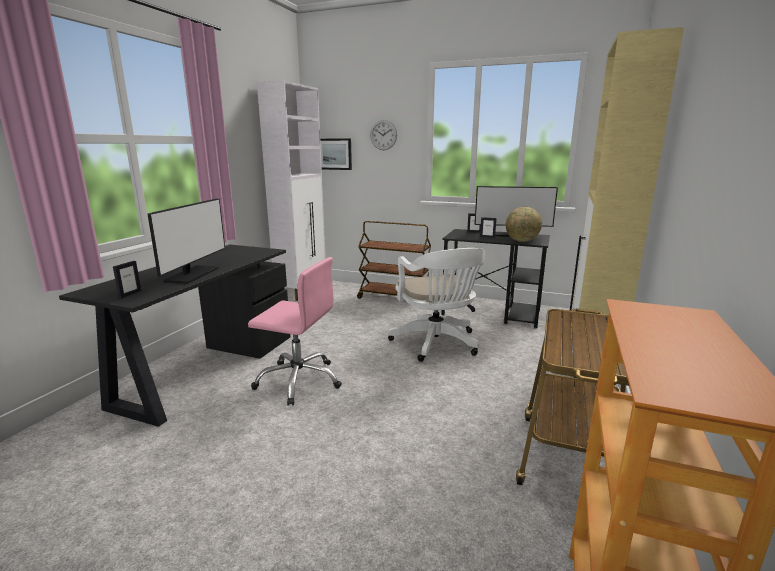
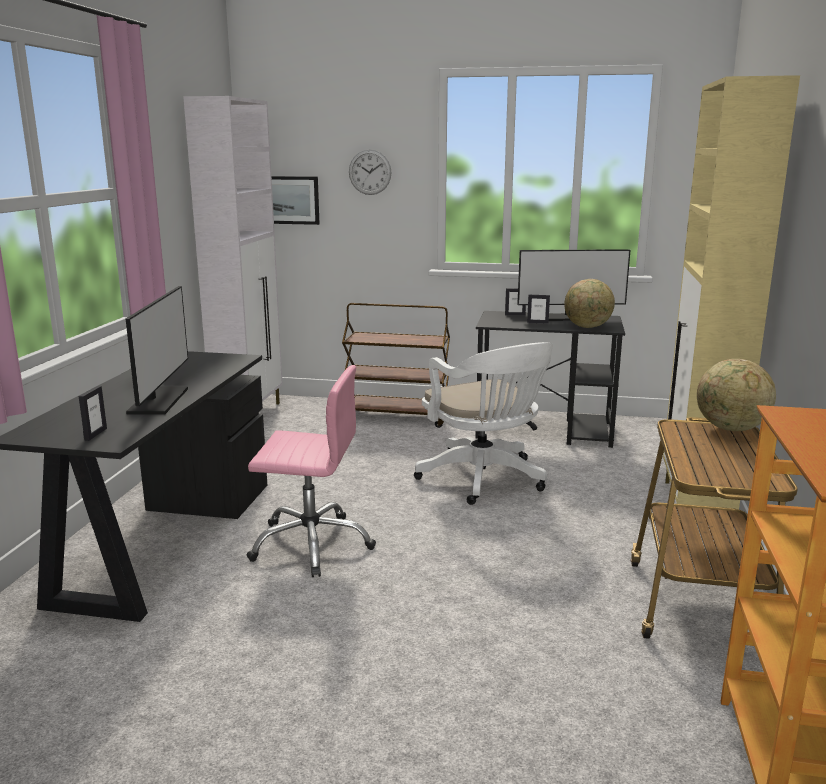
camera: 10 degrees left, 0 degrees up
(606, 320) = (730, 429): none -> globe

